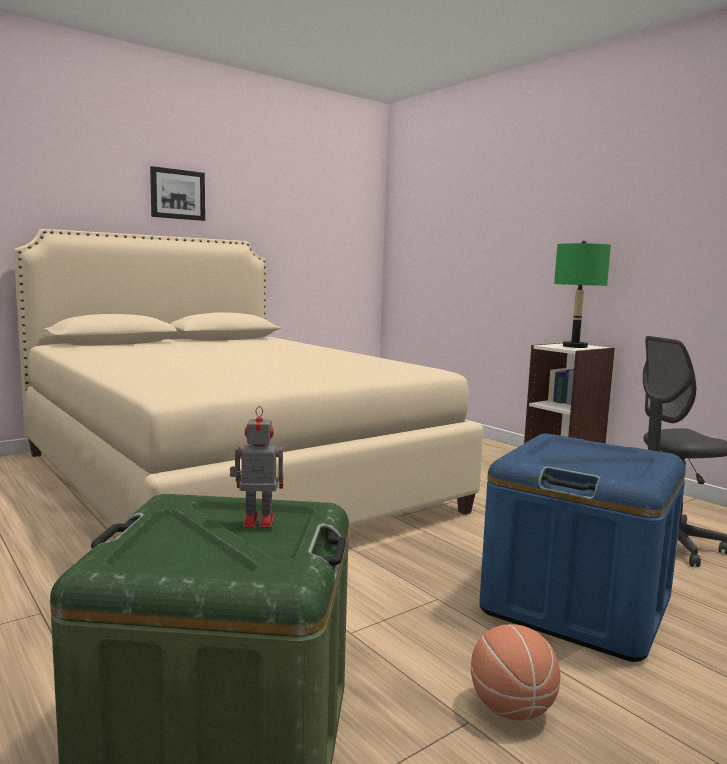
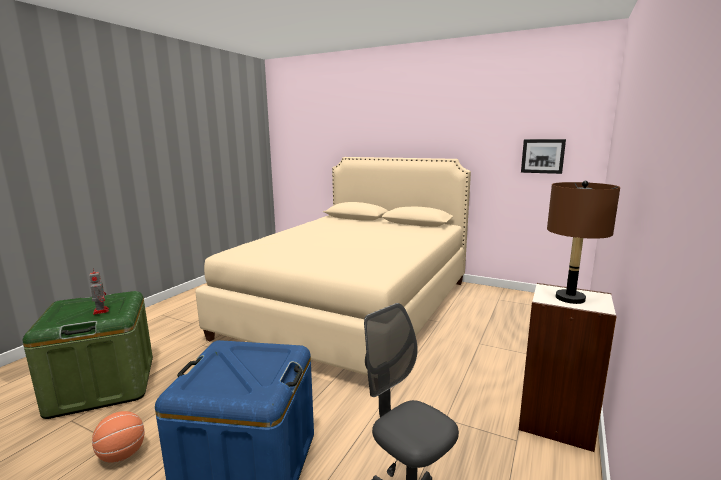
camera: 65 degrees right, 5 degrees up
(177, 194) = (417, 131): picture -> picture (542, 156)
(574, 346) = (569, 298): green table lamp -> brown table lamp

